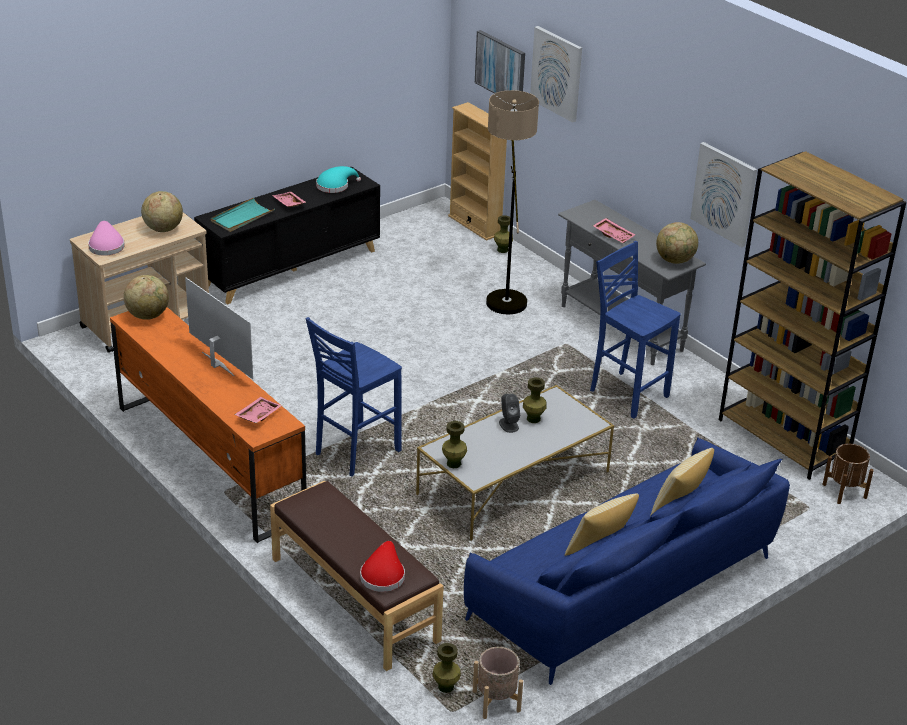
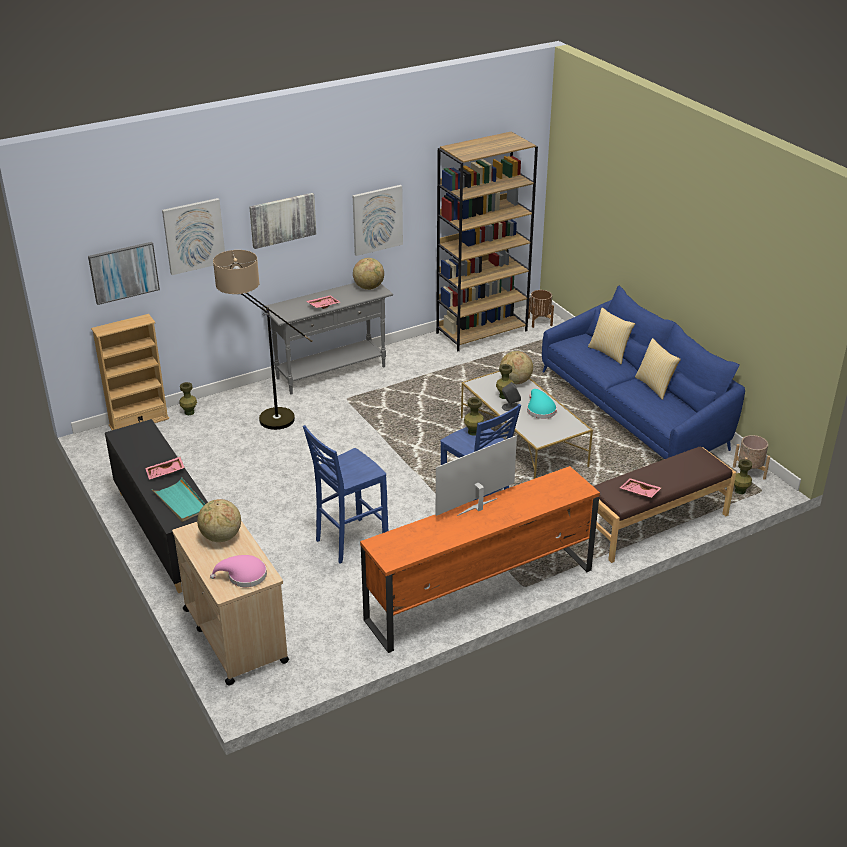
camera: 80 degrees left, 0 degrees up
(148, 315) = (387, 547): globe -> globe (515, 381)
(257, 415) = (555, 488): pink tray -> pink tray (639, 492)
(335, 186) = (141, 444): turquoise hat -> turquoise hat (540, 410)
(383, 575) = (700, 467): red hat -> none
(453, 463) = (558, 434): green vase -> green vase (473, 432)
(627, 393) = (419, 381): blue stool -> blue stool (349, 542)
(632, 117) = (282, 220): none -> picture

